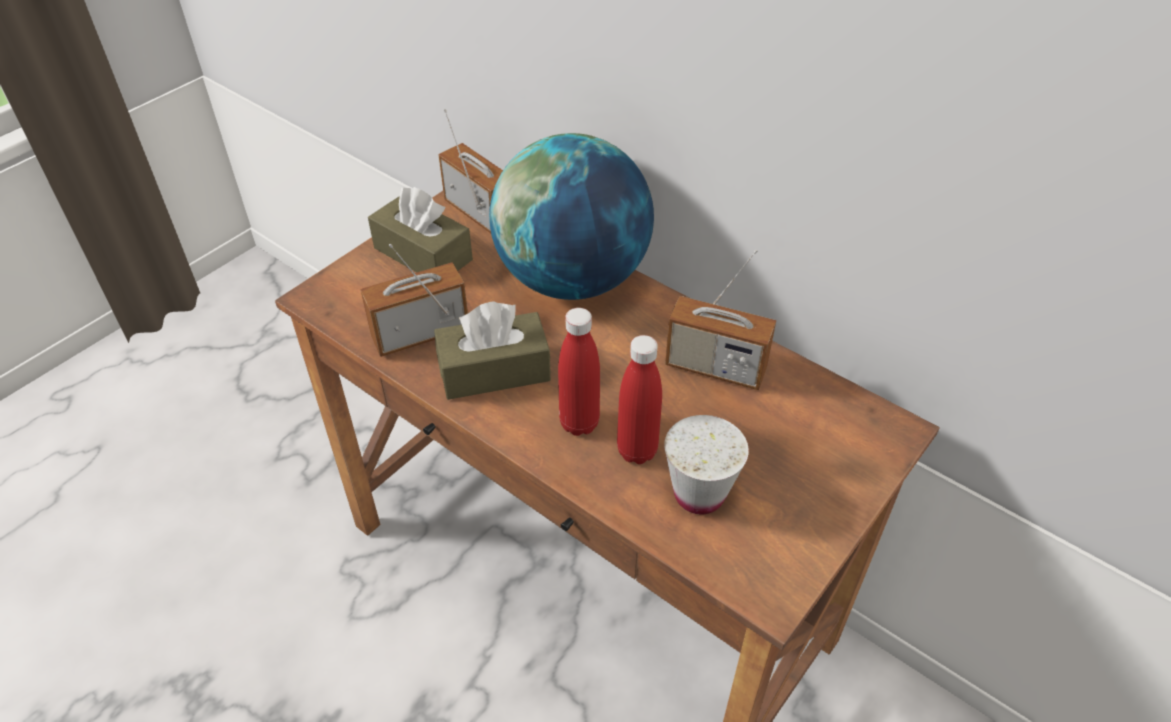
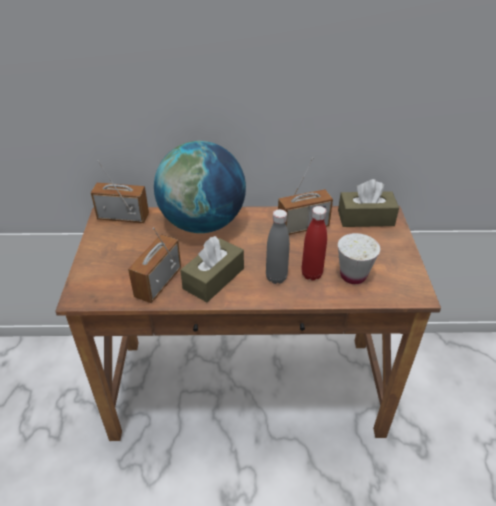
camera: 40 degrees left, 5 degrees down
(423, 254) = (115, 248): brown tissue box -> brown tissue box (365, 218)
(579, 423) = (276, 277): red bottle -> grey bottle

